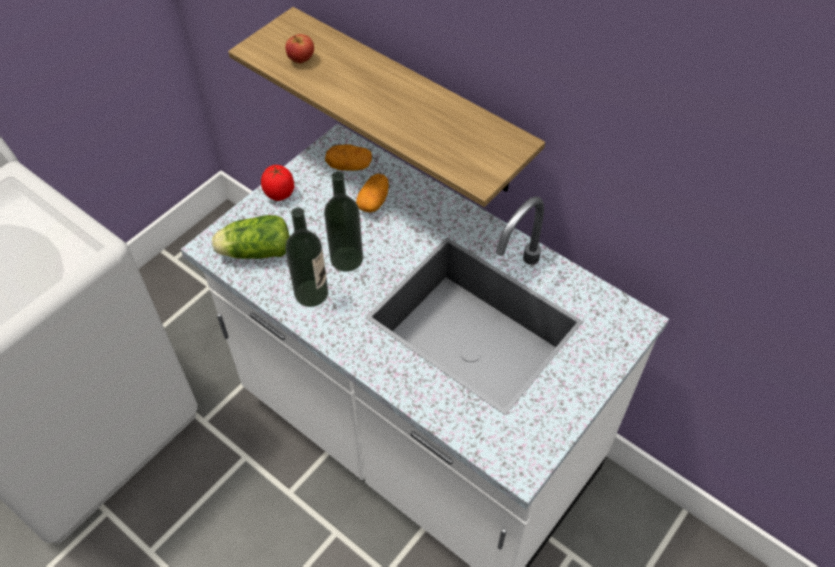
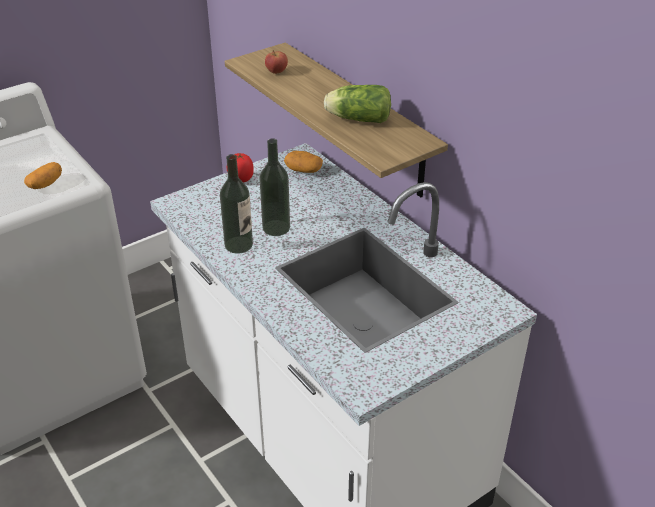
camera: 15 degrees right, 15 degrees down
(253, 251) = (205, 211): lettuce -> lettuce (356, 119)
(374, 201) = (314, 195): potato -> potato (45, 184)

